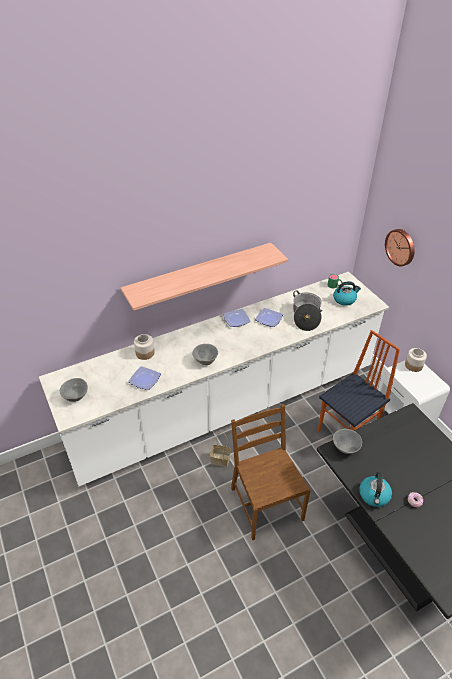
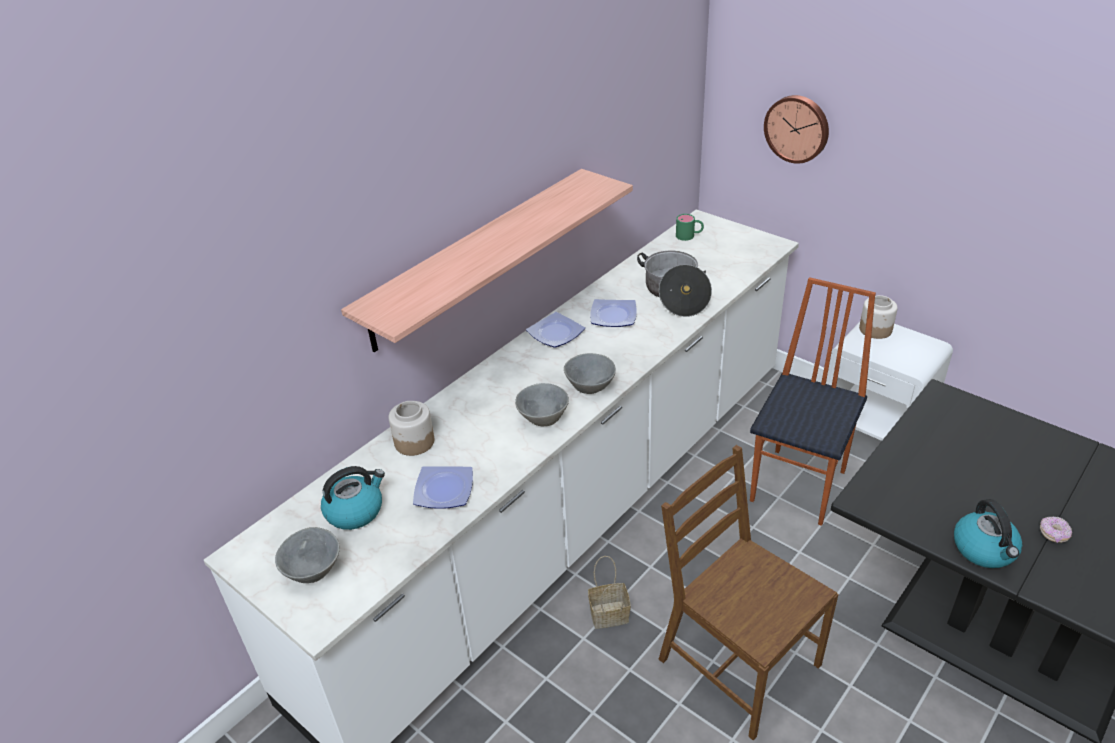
camera: 20 degrees left, 5 degrees down
(344, 299) = (720, 251): kettle -> kettle (355, 511)
(345, 449) = (881, 489): grey bowl -> grey bowl (590, 388)

